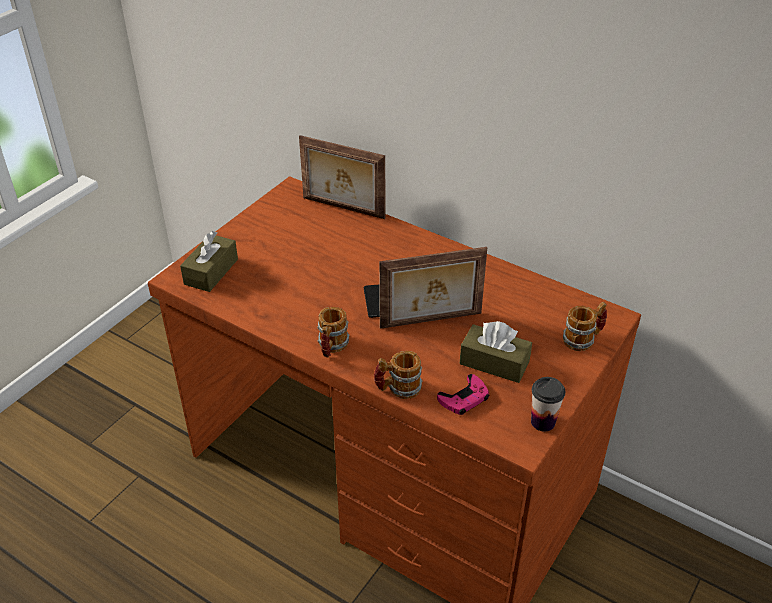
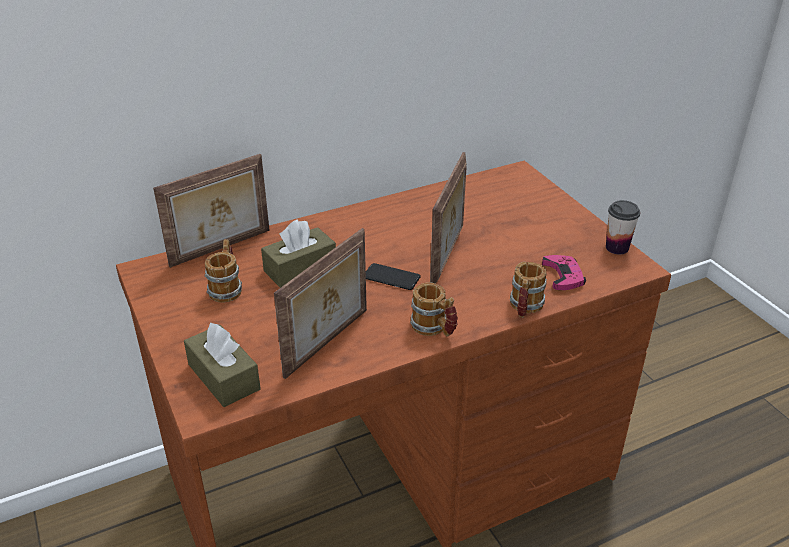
camera: 60 degrees left, 5 degrees down
(276, 302) = (328, 343): none -> picture frame
(494, 363) = (530, 244): brown tissue box -> brown tissue box (300, 268)
(583, 339) = (533, 194): mug -> mug (227, 288)

